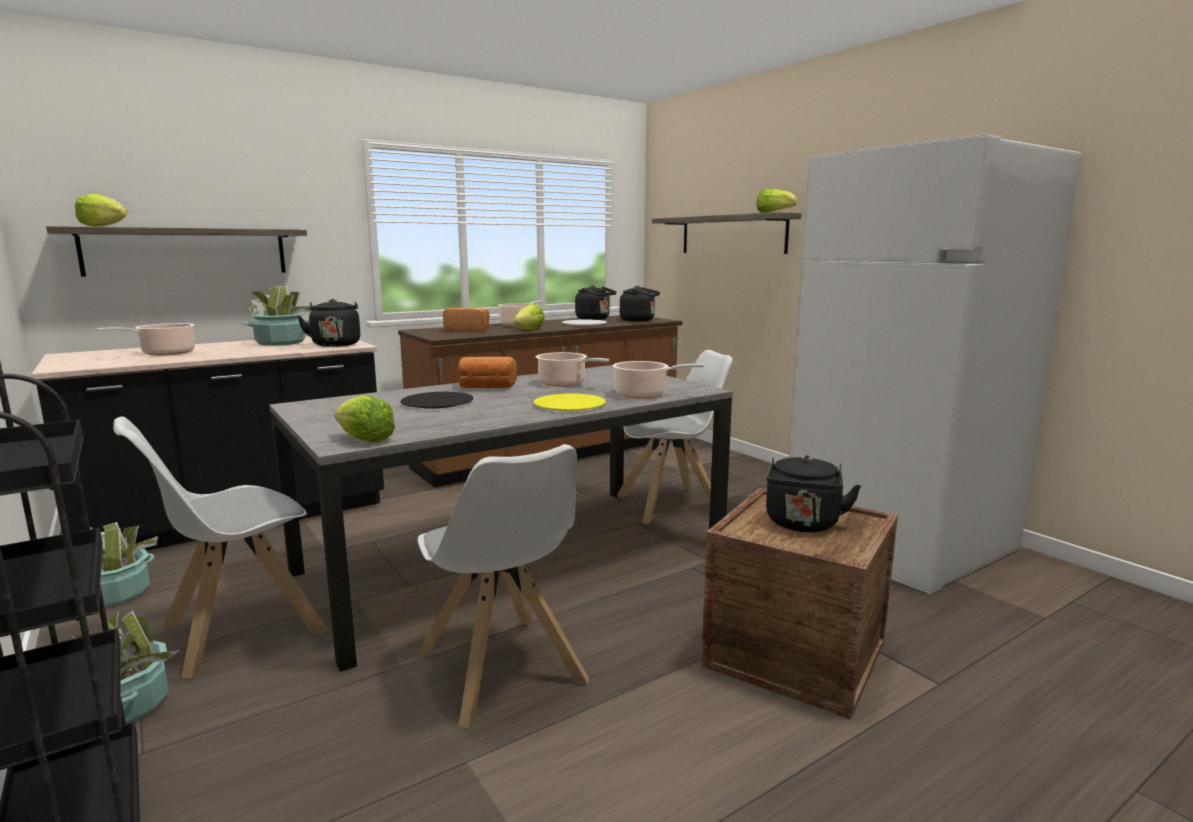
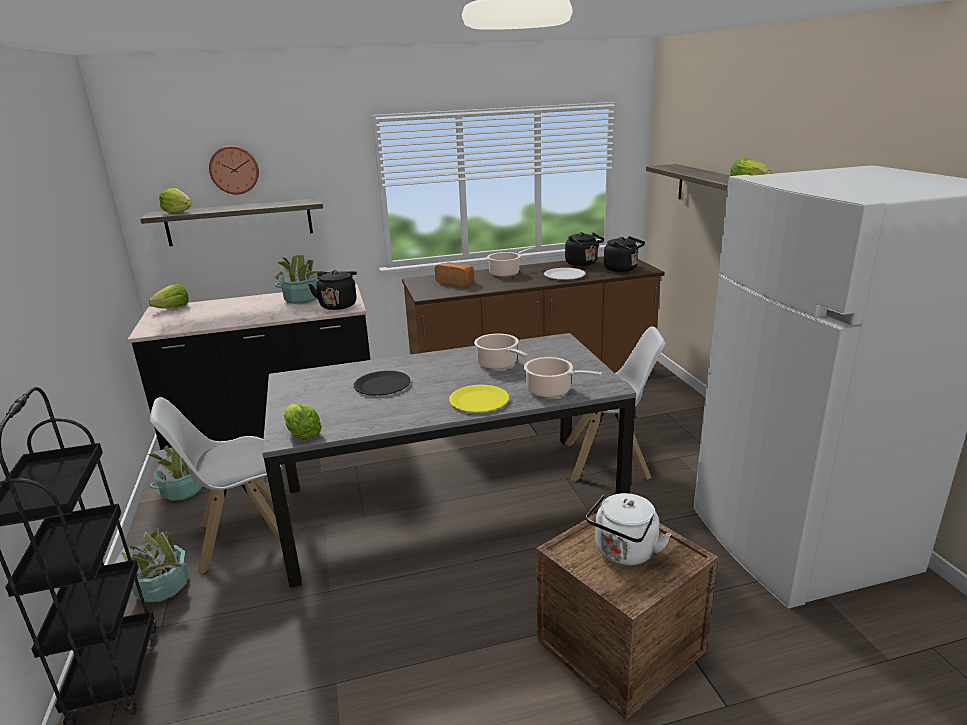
camera: 20 degrees right, 10 degrees up
(165, 353) = (217, 313): cooking pot -> none
(184, 183) = (234, 170): none -> wall clock
(486, 388) = (433, 365): bread -> none
(502, 670) = (392, 611): chair -> none
(529, 330) = (507, 285): lettuce -> lettuce (173, 308)
(802, 525) = (624, 553): black kettle -> white kettle

